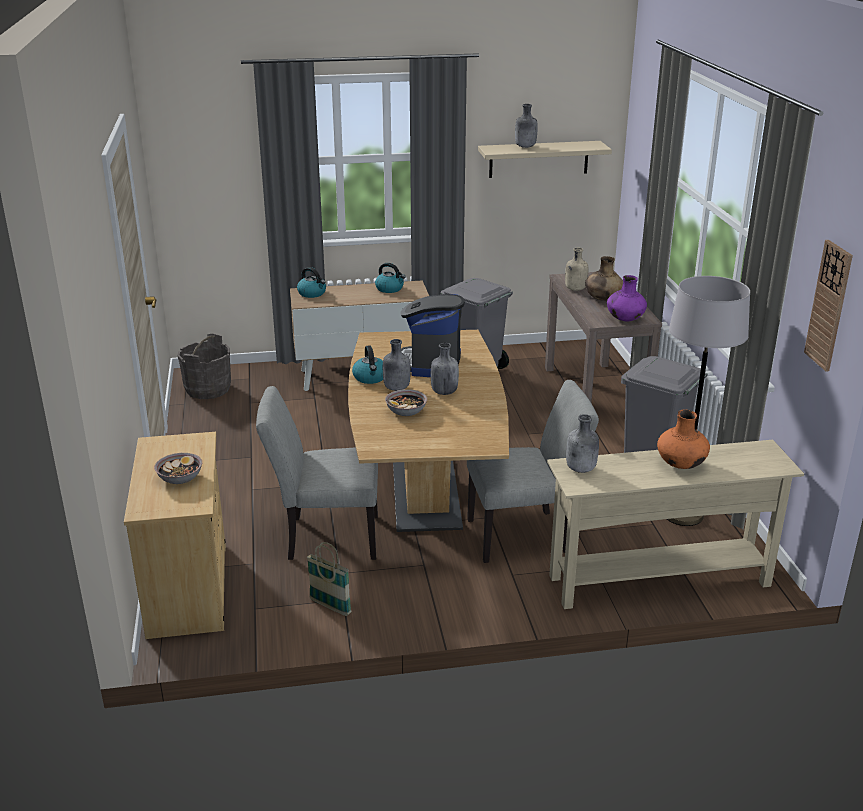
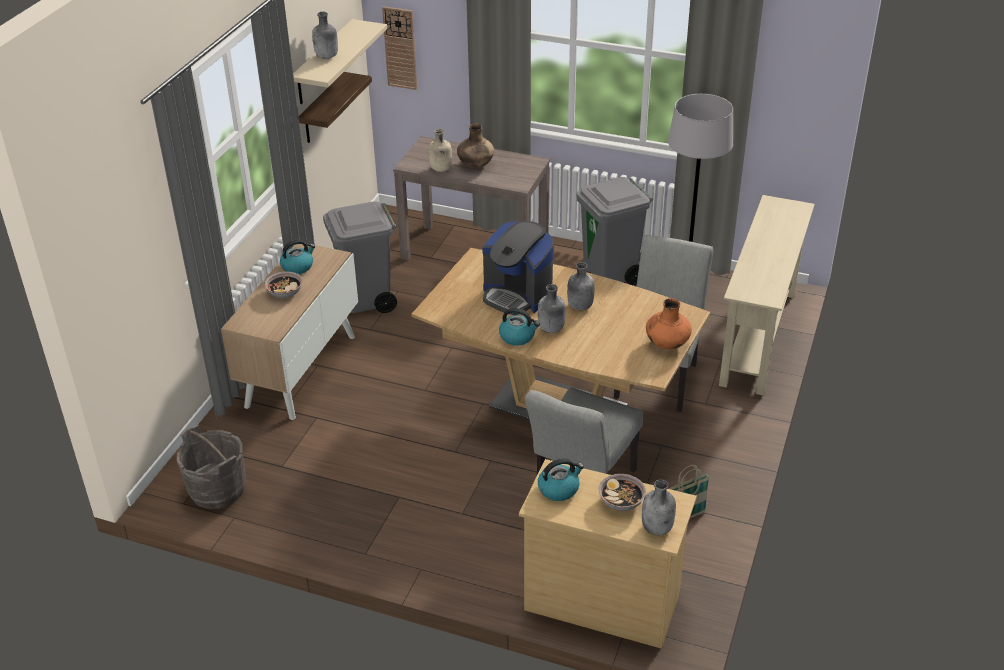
camera: 60 degrees left, 10 degrees up
(312, 293) = (254, 317): kettle -> kettle (559, 489)
(406, 411) = (599, 337): bowl -> bowl (285, 292)
(526, 200) = (323, 109): none -> shelf
(581, 469) = (749, 288): grey bottle -> grey bottle (657, 528)
(625, 319) = (526, 171): purple vase -> none
(680, 464) = (771, 244): orange vase -> orange vase (667, 343)
(829, 306) = (798, 82): wall clock -> wall clock (400, 48)

